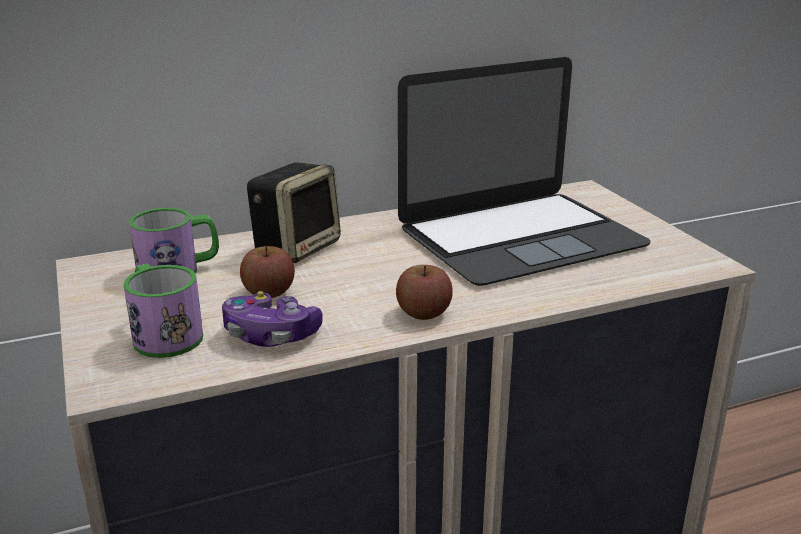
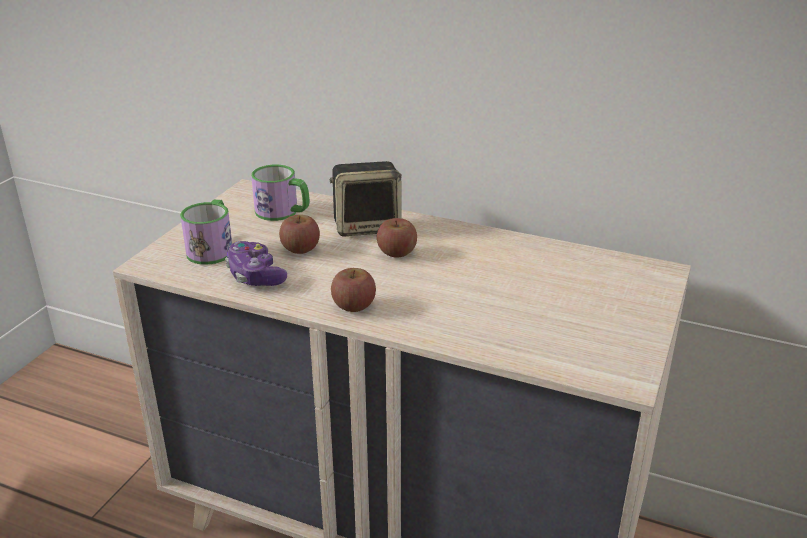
camera: 45 degrees right, 5 degrees up
(370, 256) = (397, 252): none -> apple
(520, 236) = (523, 285): laptop -> none

